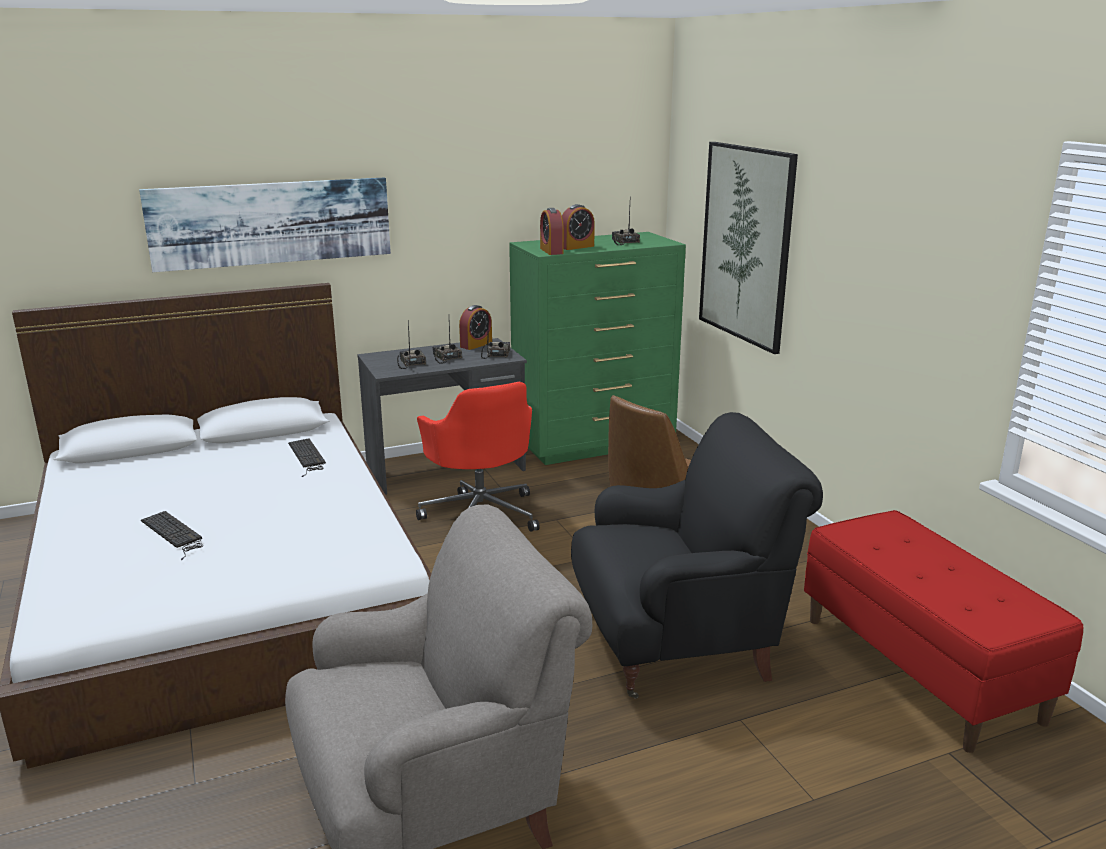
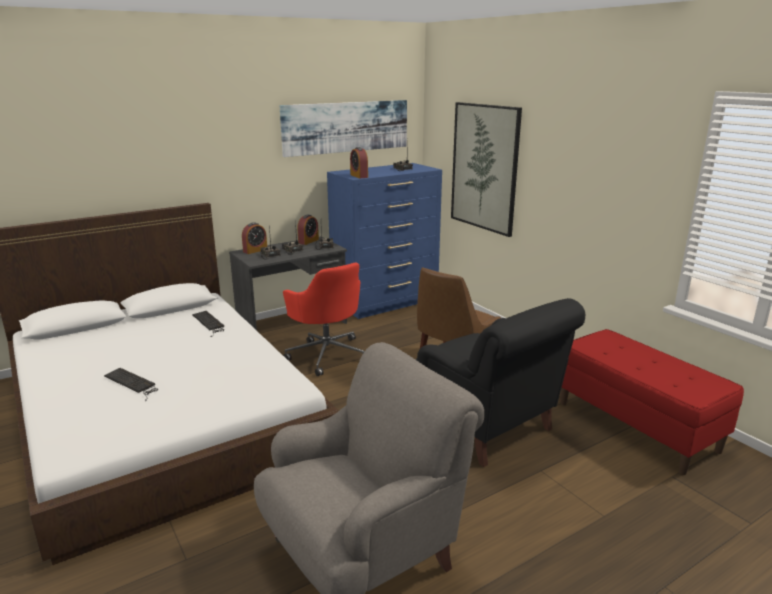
camera: 10 degrees left, 0 degrees up
(271, 222) = (167, 161): picture -> picture (346, 127)
(577, 247) = (373, 173): alarm clock -> alarm clock (255, 250)
(595, 443) = (386, 303): green dresser -> blue dresser
(679, 645) = (485, 427): black armchair -> black armchair turned 75 degrees clockwise

